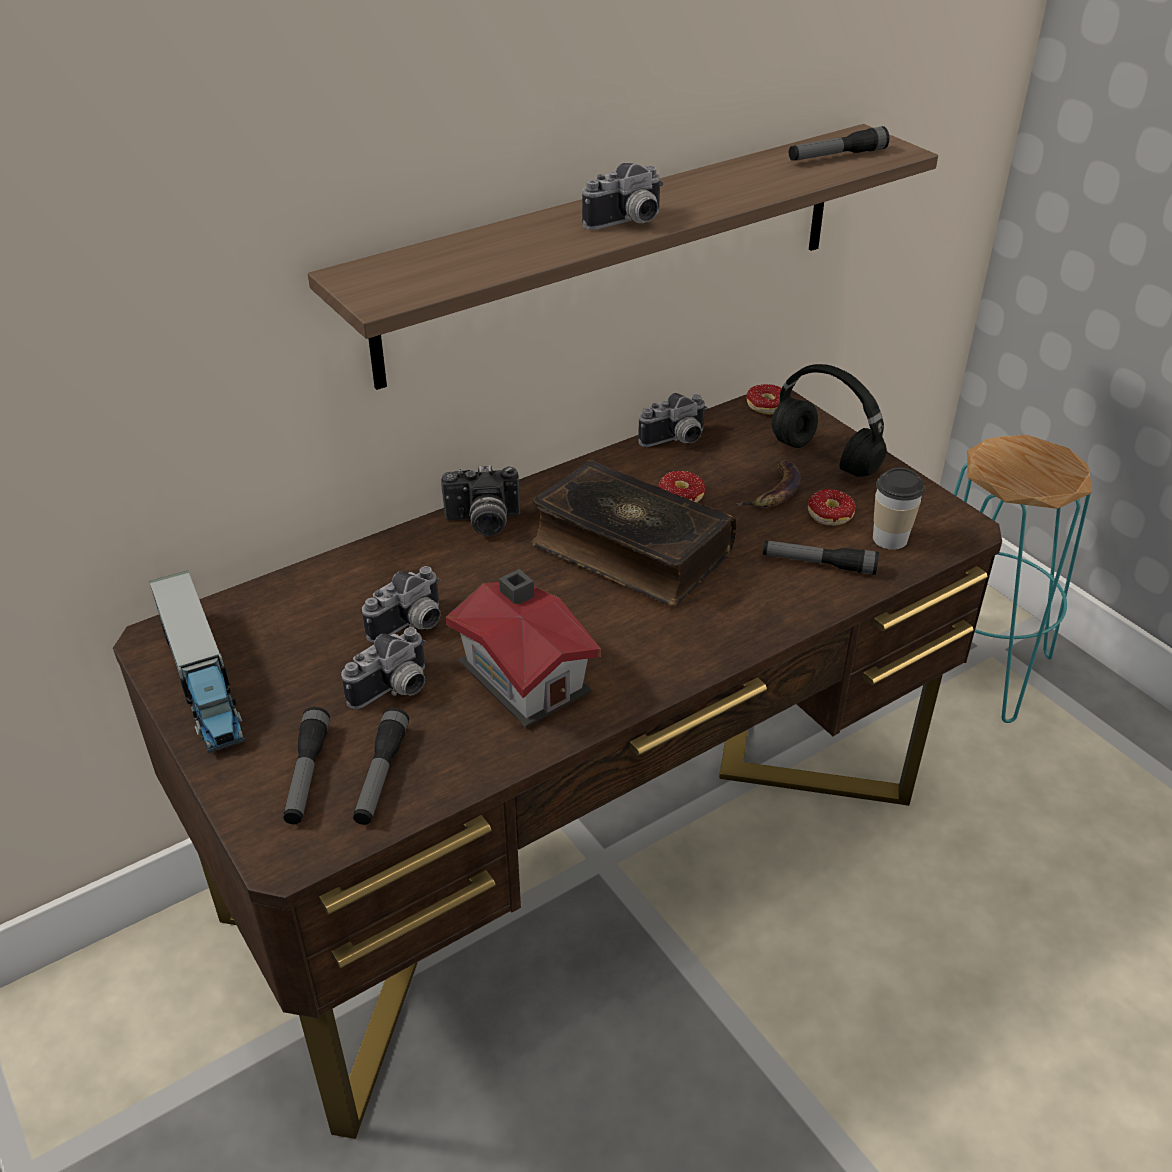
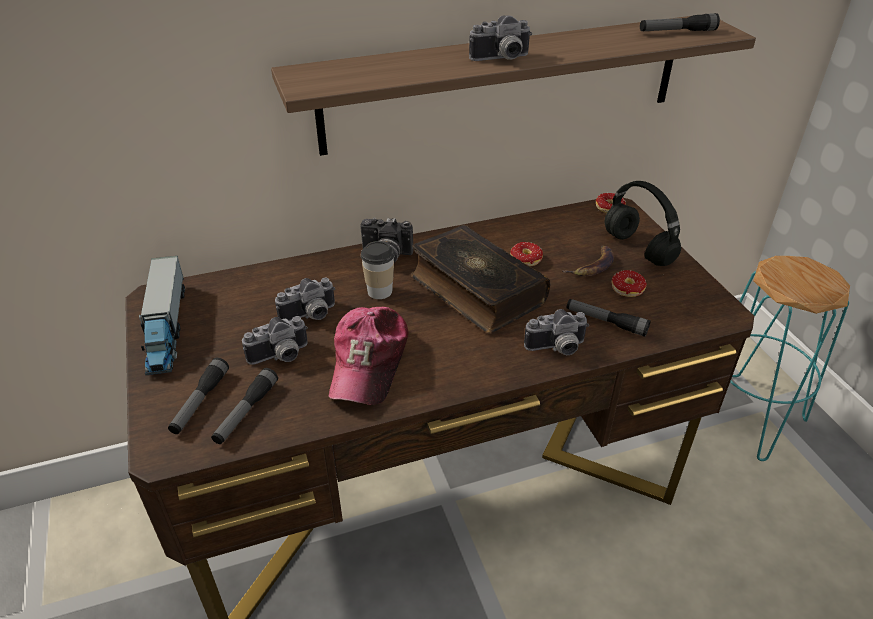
camera: 15 degrees right, 0 degrees up
(525, 675) = (369, 362): toy house -> cap
(676, 440) = (537, 222): camera -> camera (557, 348)
(890, 538) = (666, 312): cup -> cup (380, 291)

